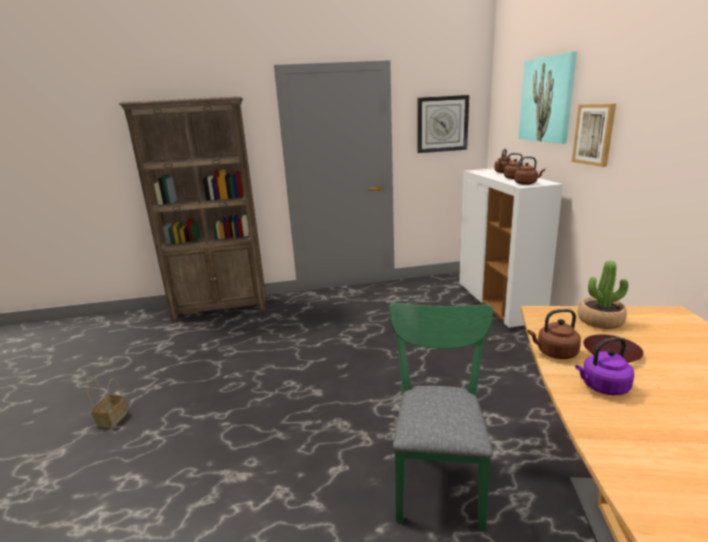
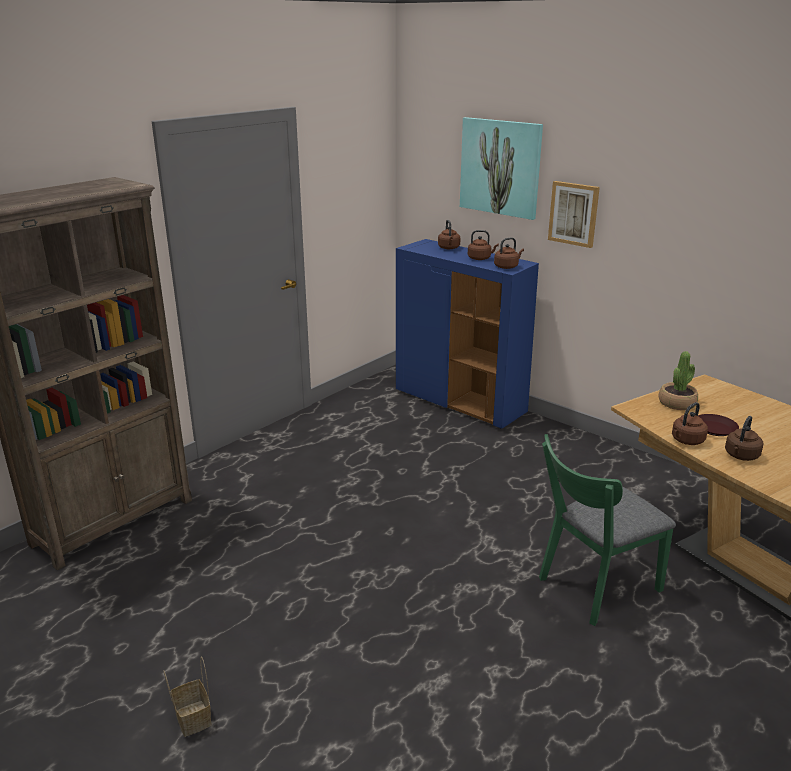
camera: 40 degrees left, 5 degrees up
(438, 474) = (593, 587): green chair -> green chair turned 90 degrees counterclockwise
(442, 124) = (352, 187): wall clock -> none
(499, 303) = (460, 402): white cabinet -> blue cabinet
(602, 387) = (741, 456): purple kettle -> brown kettle

